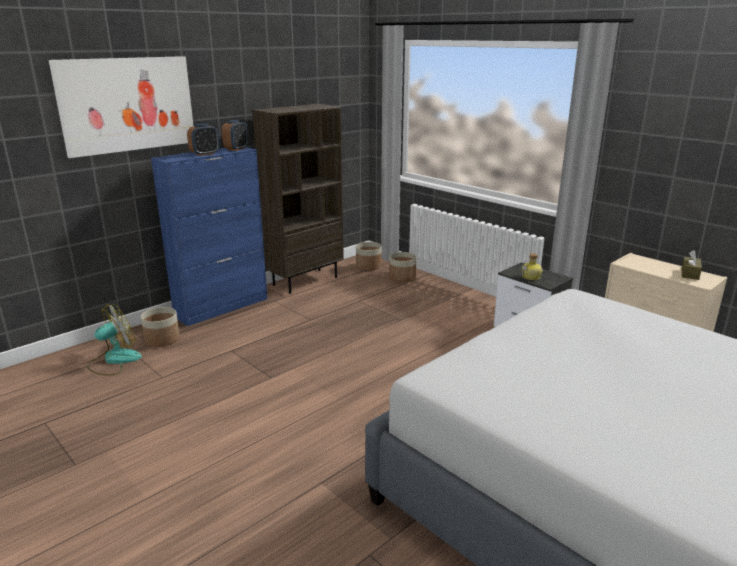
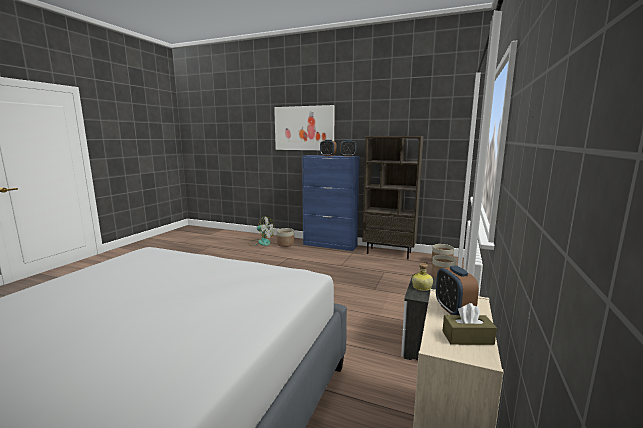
camera: 65 degrees right, 10 degrees down
(650, 266) = (453, 310): none -> alarm clock

